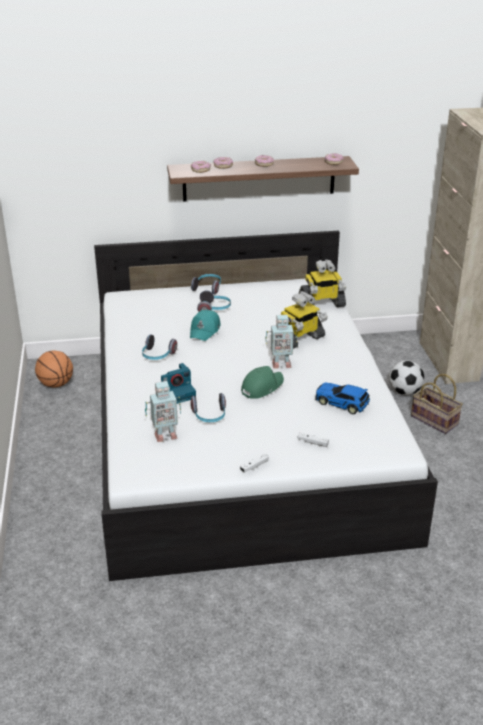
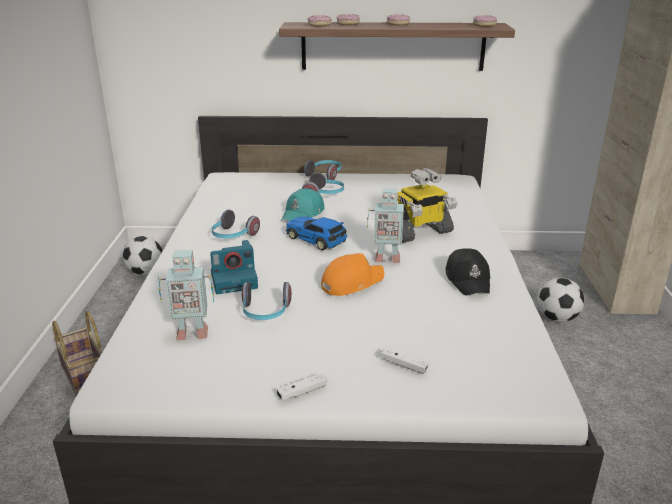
camera: 10 degrees right, 5 degrees down
(56, 384) = (145, 272): basketball -> football
(261, 387) = (351, 282): green cap -> orange cap
(321, 304) = (457, 199): toy robot -> none
(342, 376) = (468, 279): none -> black cap
(342, 403) = (461, 313): toy car -> toy car (316, 239)
(435, 420) = (597, 358): basket -> basket (86, 375)

